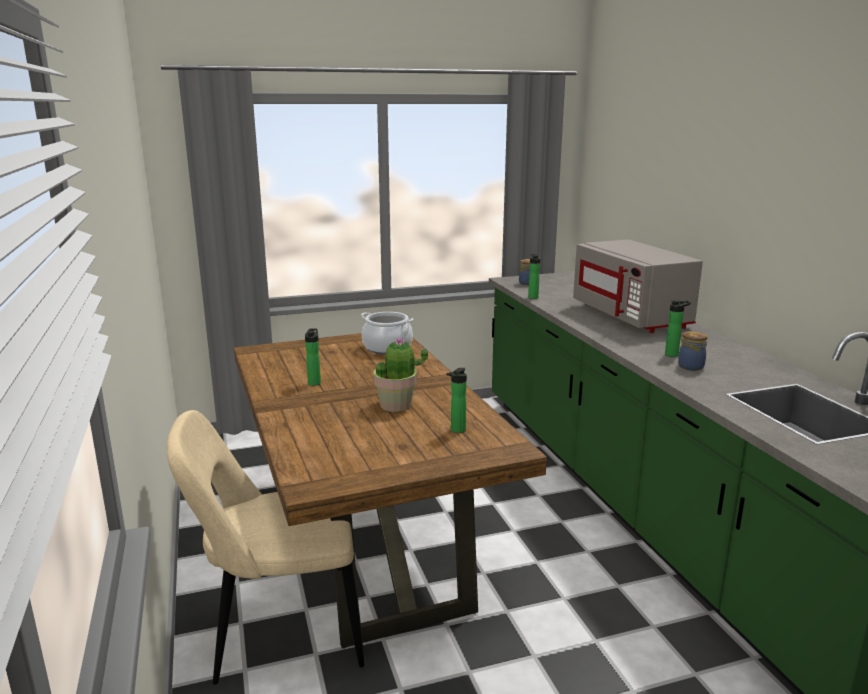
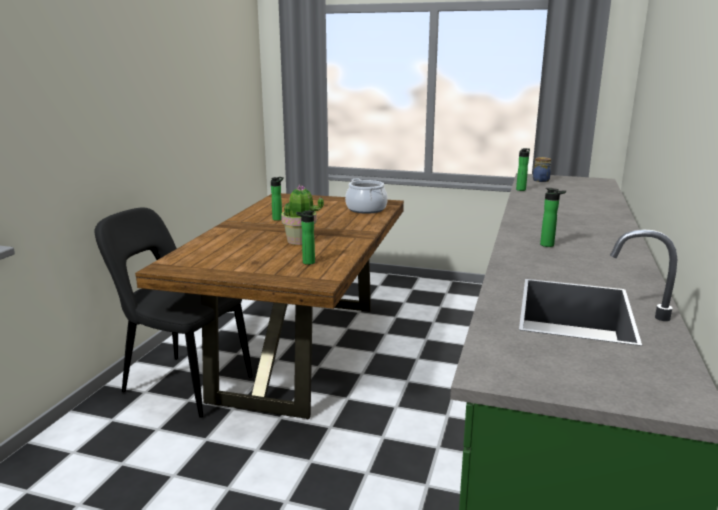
camera: 35 degrees right, 0 degrees up
(281, 637) = (183, 384): beige chair -> black chair
(631, 316) = (581, 214): grey microwave -> none
(691, 366) = (544, 255): jar -> none

